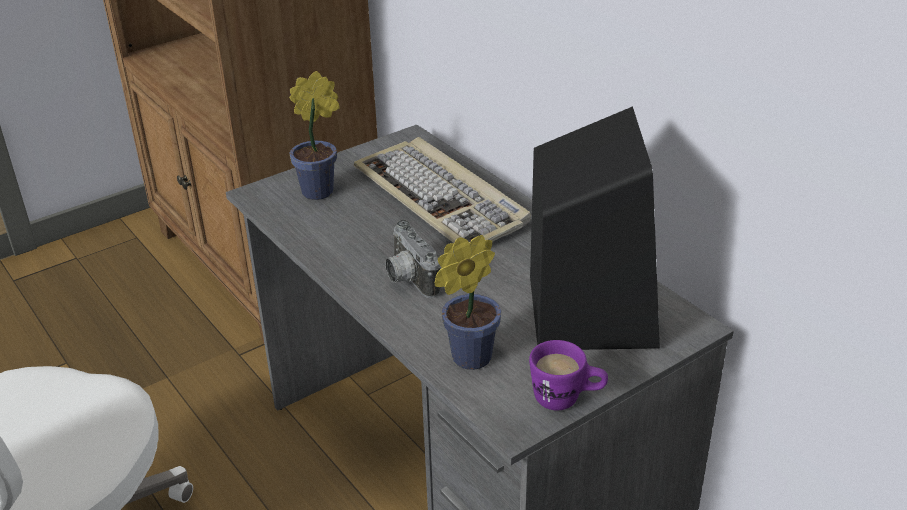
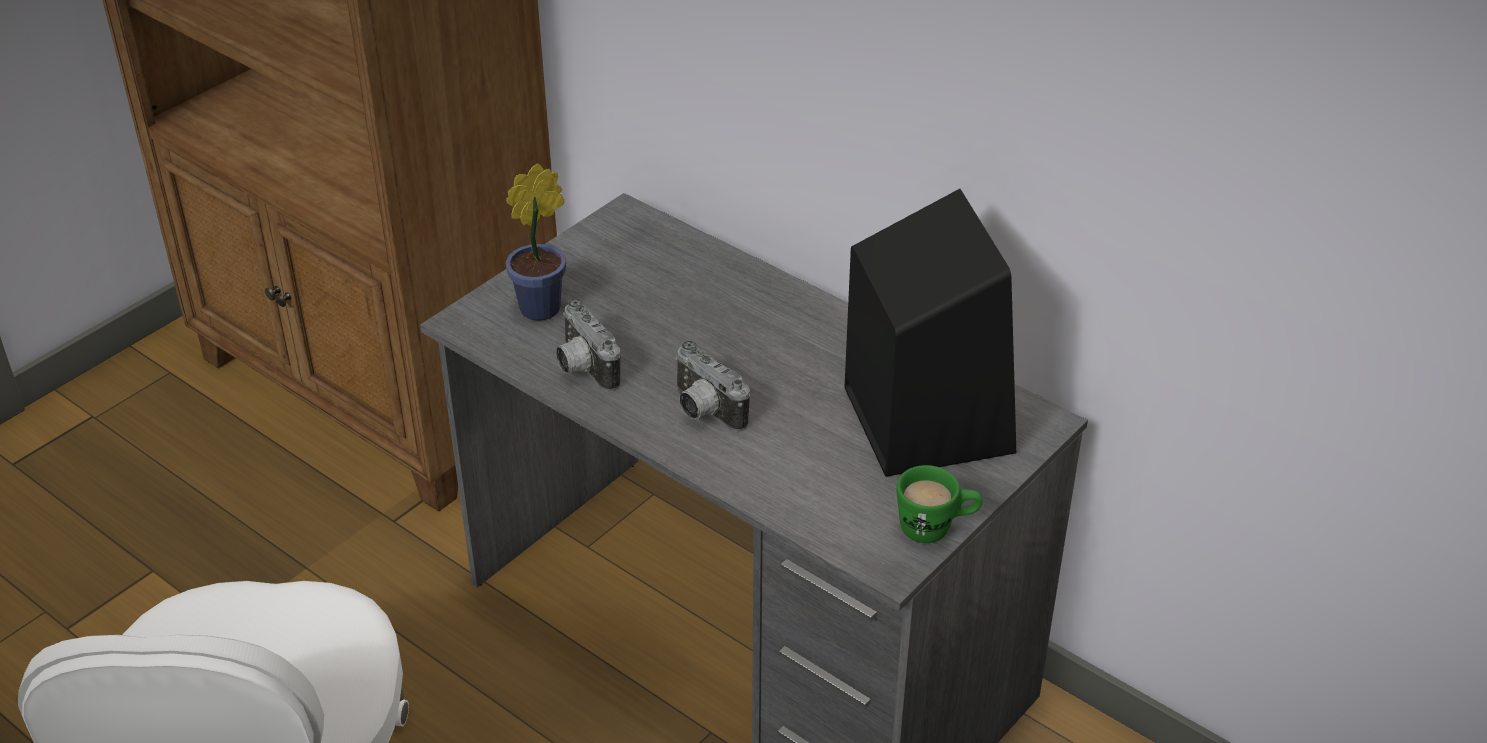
camera: 15 degrees left, 5 degrees up
(328, 236) = (582, 368): none -> camera
(442, 199) = (700, 298): keyboard -> none
(466, 359) = (810, 499): potted plant -> none
(566, 399) = (936, 528): purple mug -> green mug

